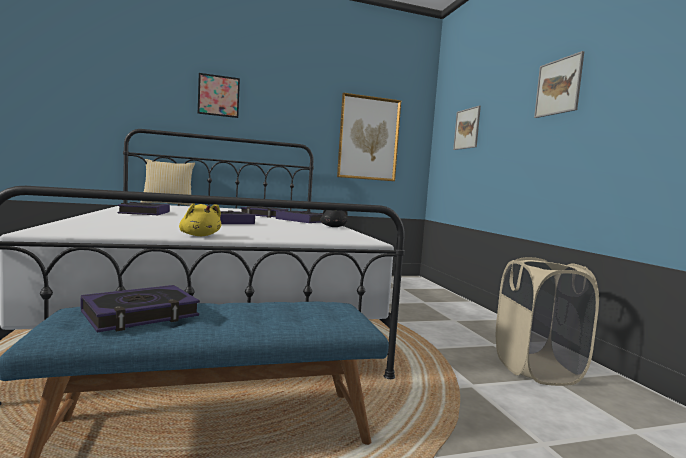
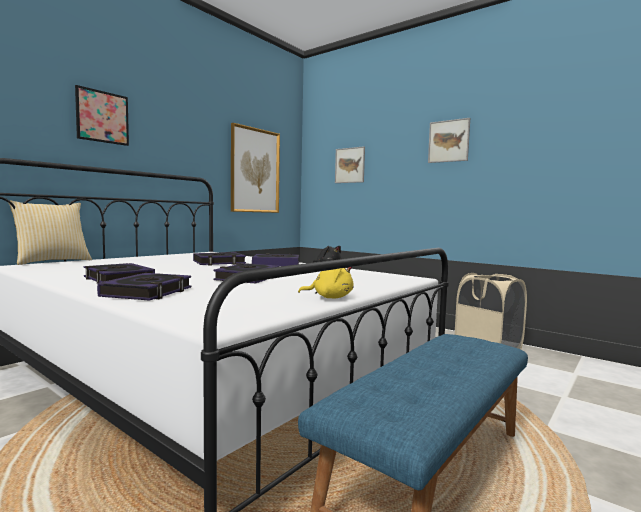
camera: 35 degrees left, 0 degrees up
(140, 315) = (403, 387): book -> book (148, 292)

